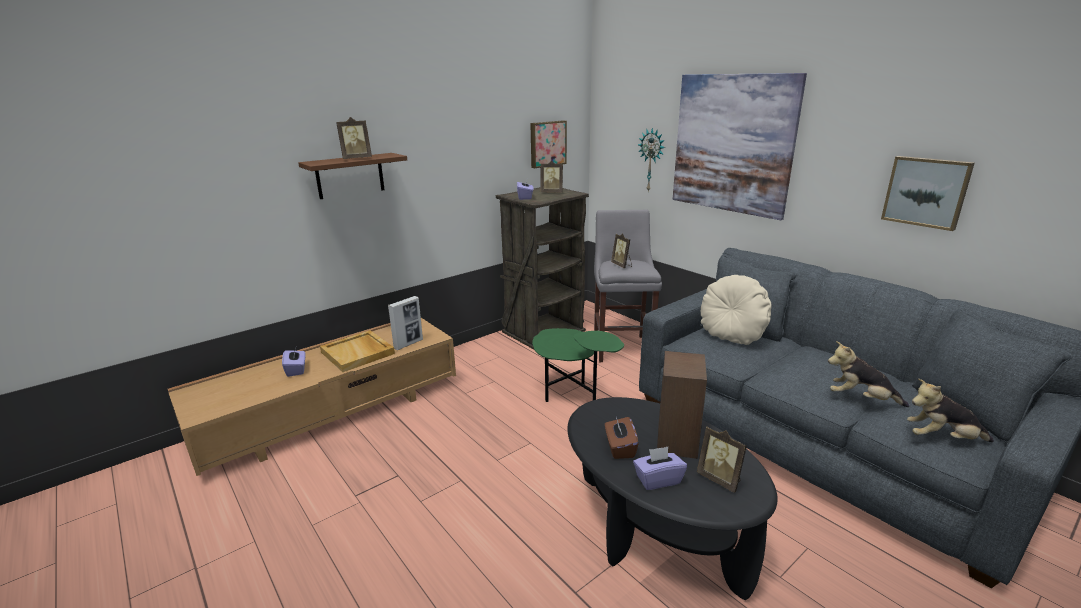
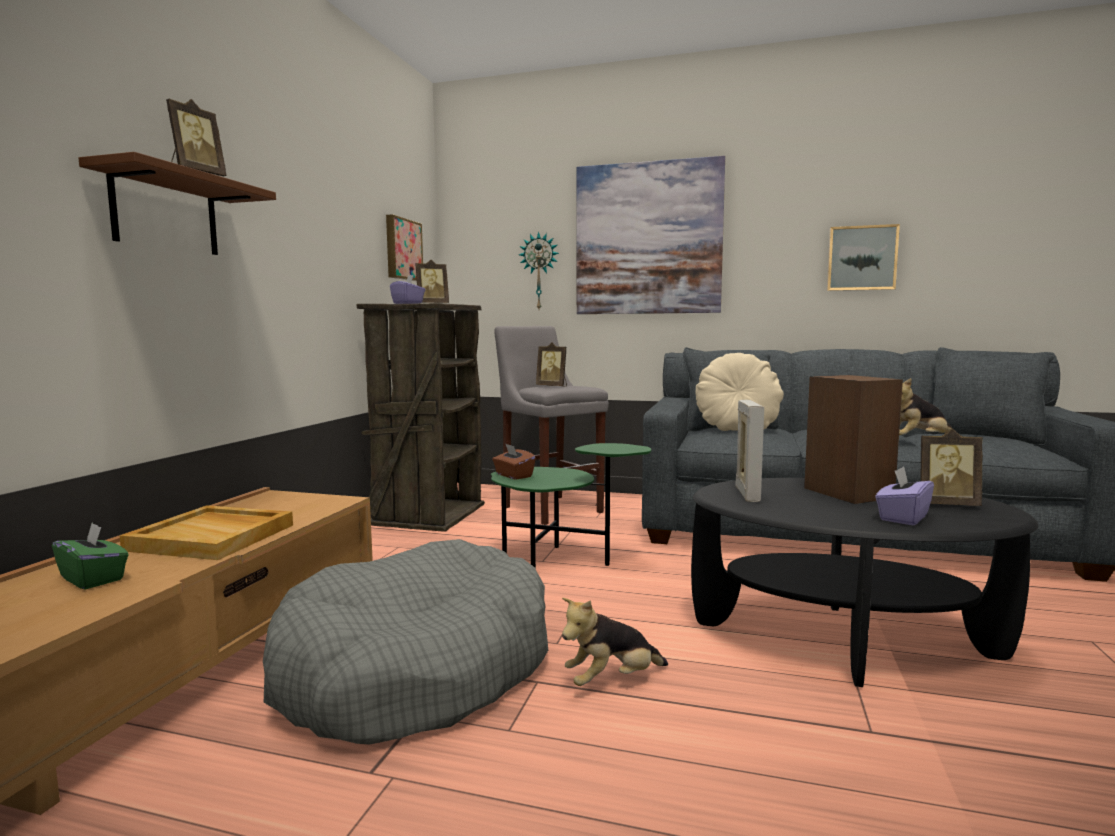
camera: 35 degrees left, 15 degrees down
(296, 370) = (93, 579): purple tissue box -> green tissue box
(408, 344) = (301, 513): picture frame -> picture frame (747, 494)
(422, 448) = (416, 668): none -> grey dog bed
(619, 448) = (814, 509): brown tissue box -> brown tissue box (513, 476)
(942, 438) = (1014, 448): plush toy -> plush toy (612, 681)

